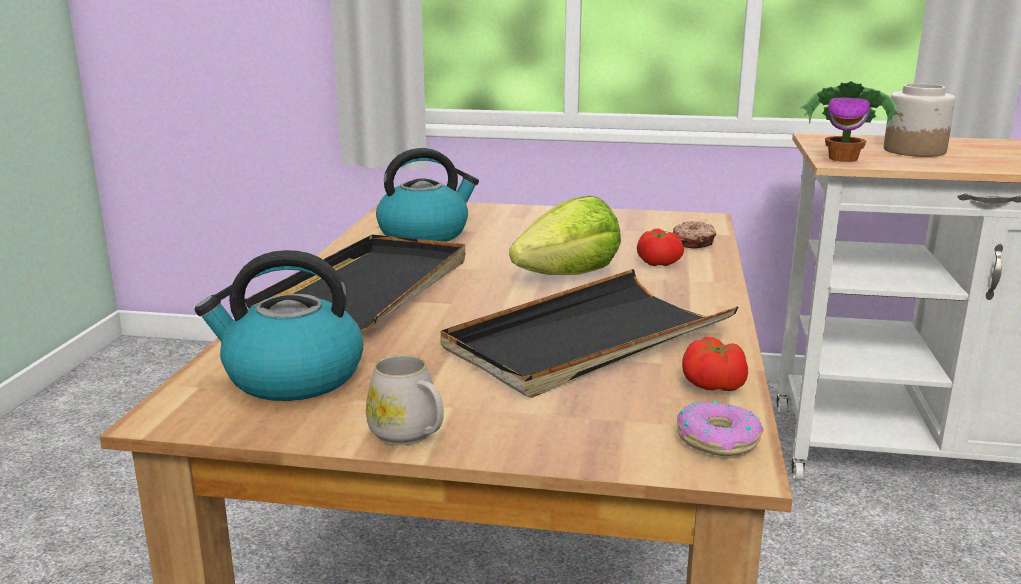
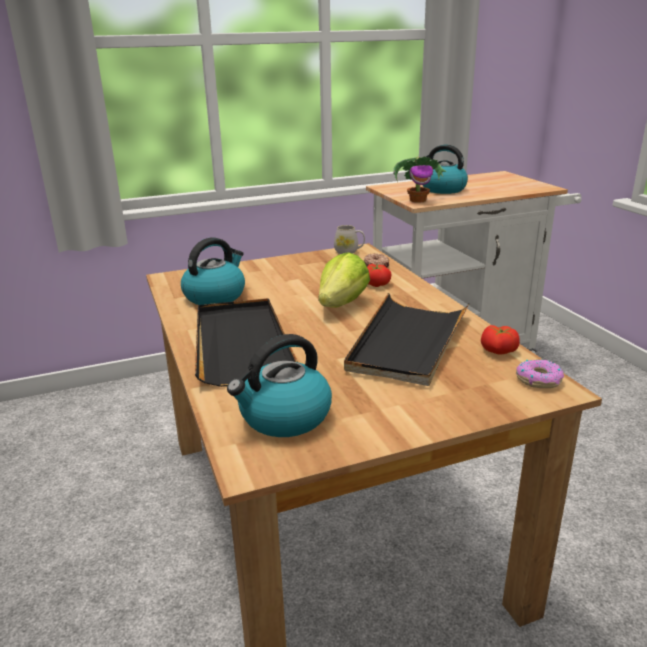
camera: 30 degrees left, 5 degrees up
(410, 435) = (402, 429): white mug -> white mug (349, 252)
(914, 151) = (442, 189): jar -> kettle

